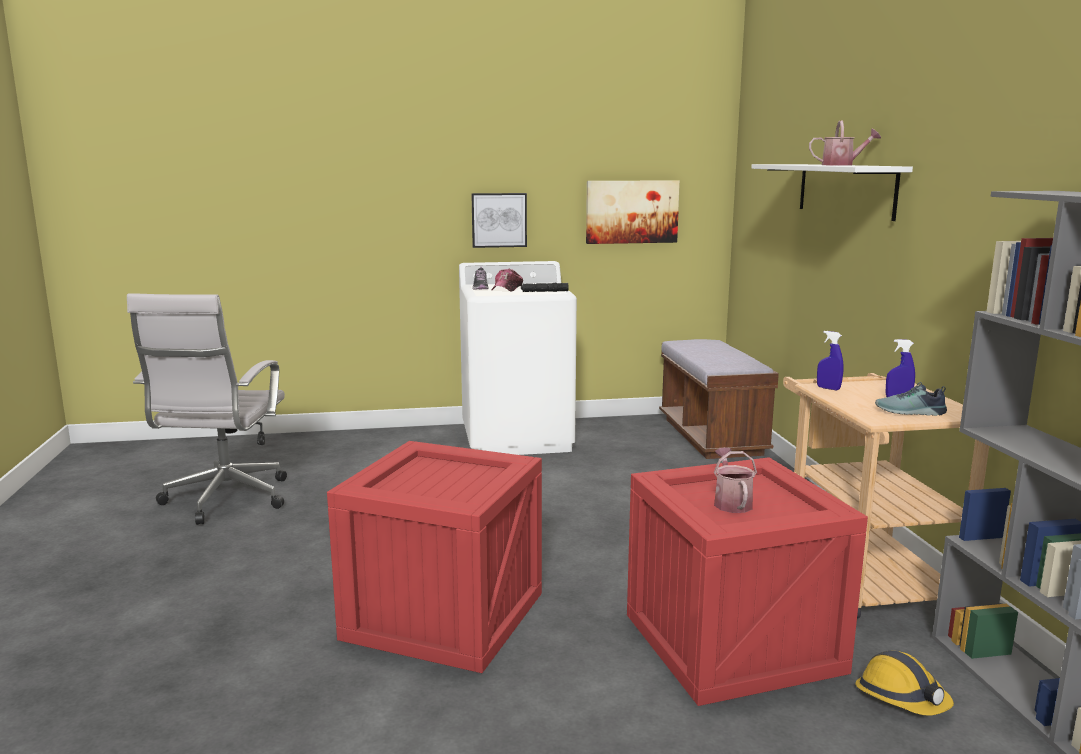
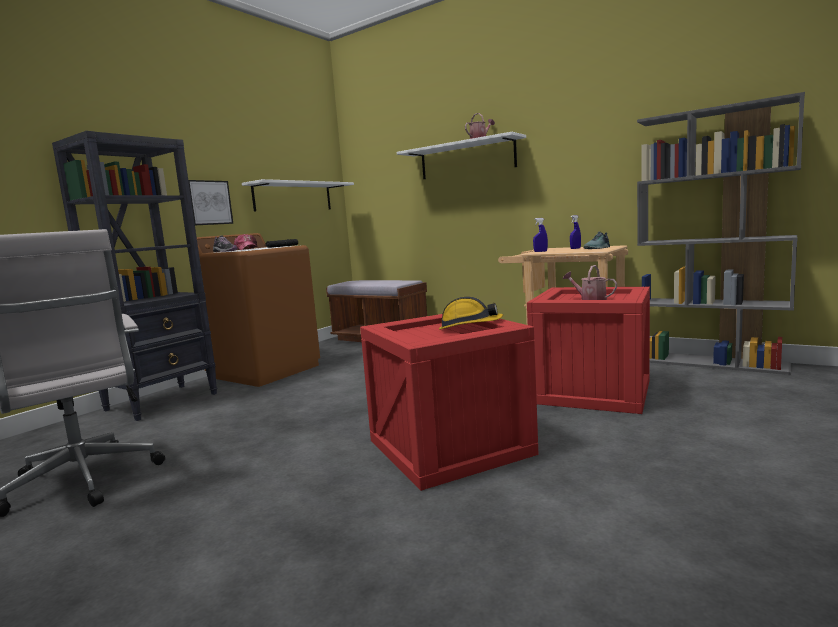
camera: 45 degrees left, 5 degrees down
(389, 441) = (163, 401): none -> black bookcase
(517, 438) = (265, 371): white washing machine -> brown washing machine
(631, 211) = (293, 197): picture -> white shelf
(901, 698) = (678, 379): hard hat -> hard hat (469, 327)

